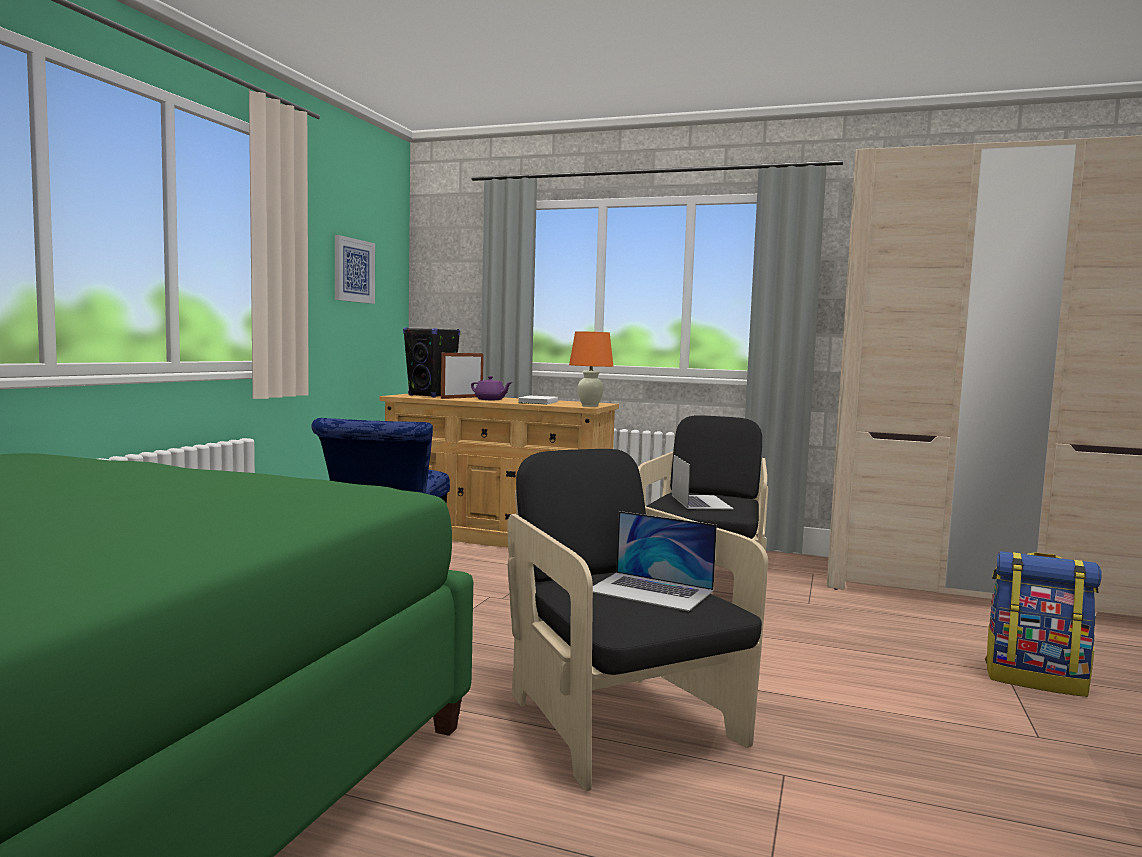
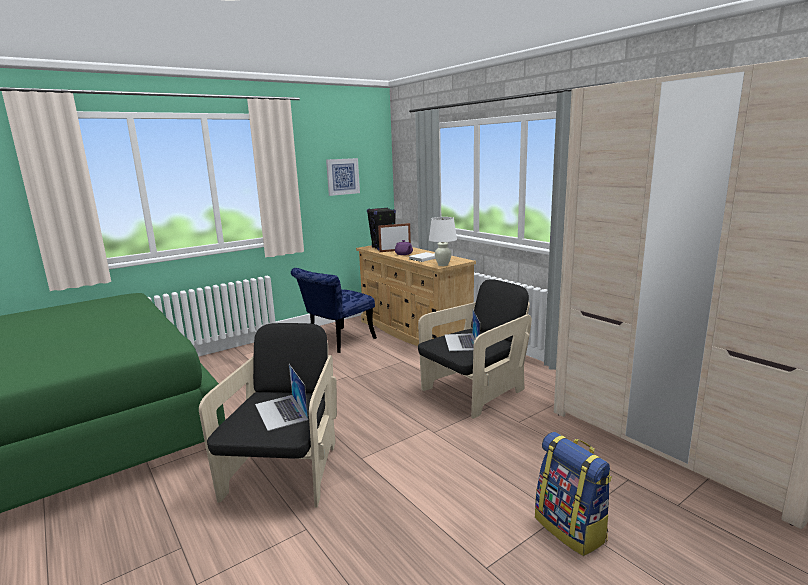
camera: 35 degrees right, 10 degrees up
(589, 406) = (443, 265): orange table lamp -> white table lamp
(701, 502) = (461, 342): laptop -> laptop turned 150 degrees clockwise

